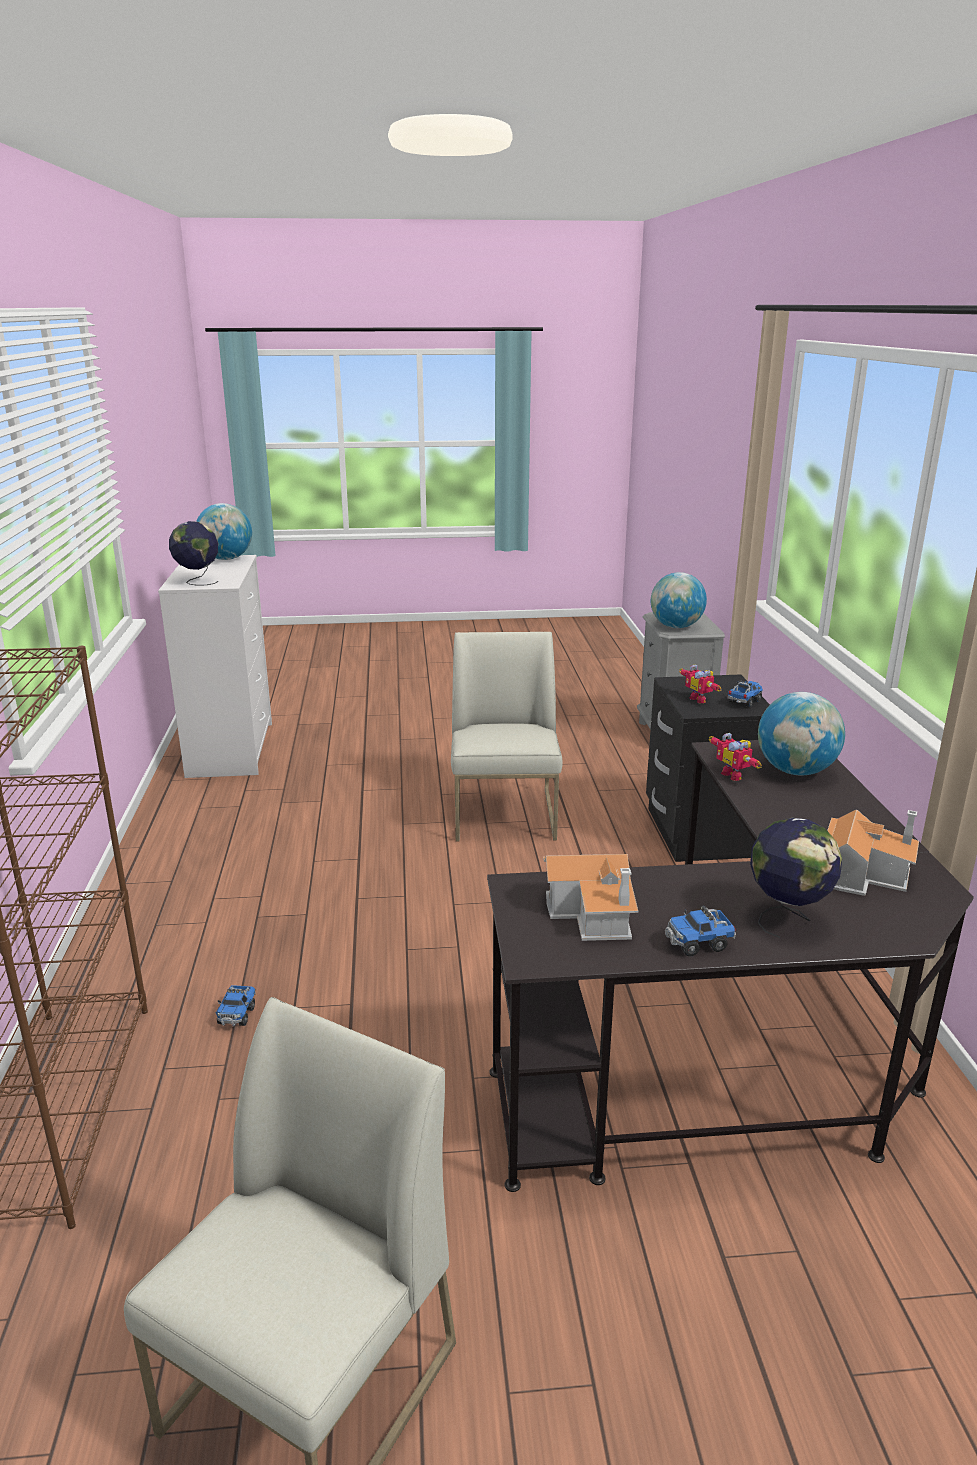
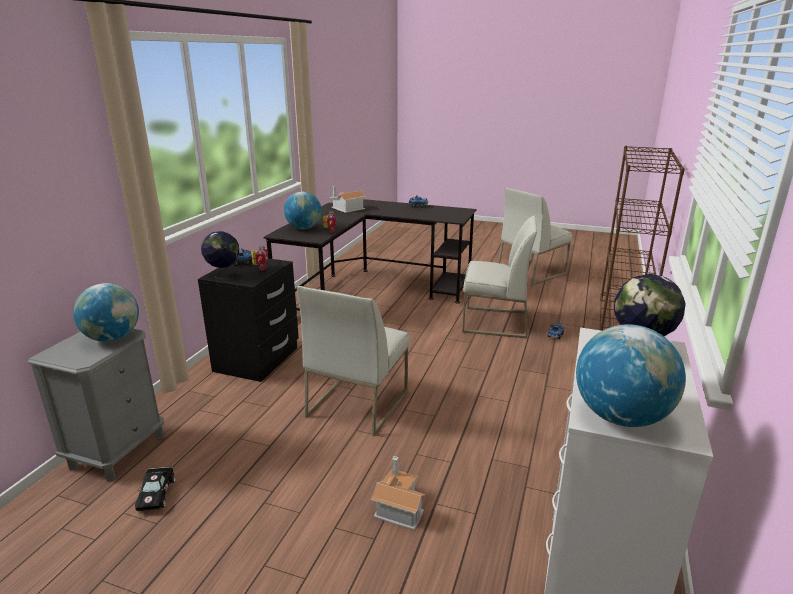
camera: 155 degrees left, 0 degrees up
(377, 1020) = (495, 322): none -> white chair
(593, 724) = (156, 493): none -> black toy car
(594, 913) = (439, 213): toy house -> toy house (398, 506)
(787, 918) = (386, 206): globe -> globe (223, 275)

